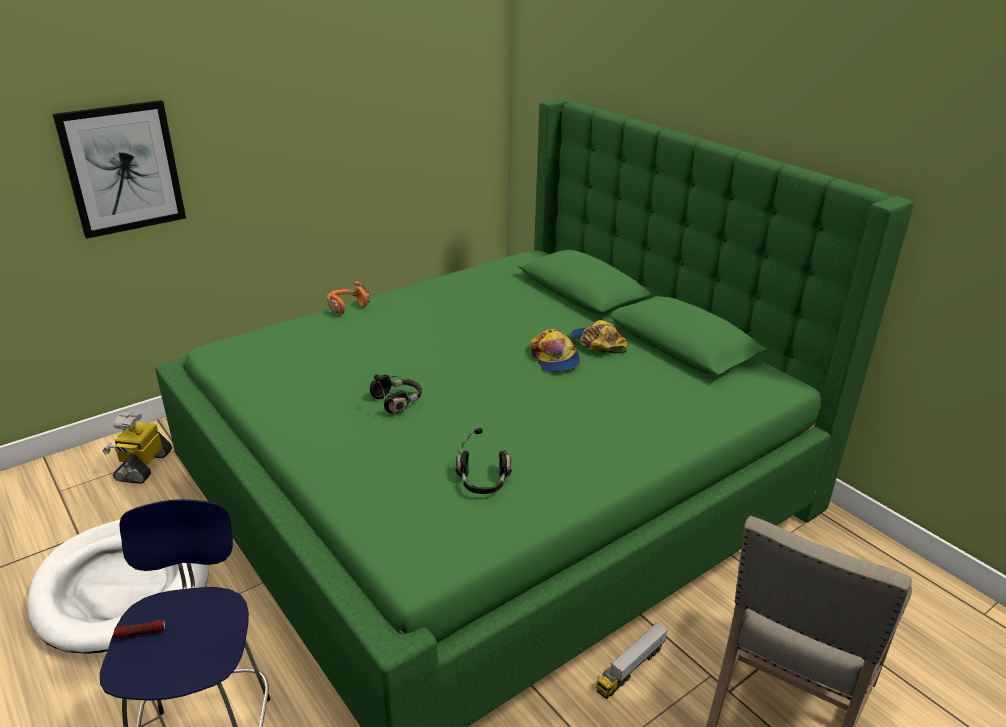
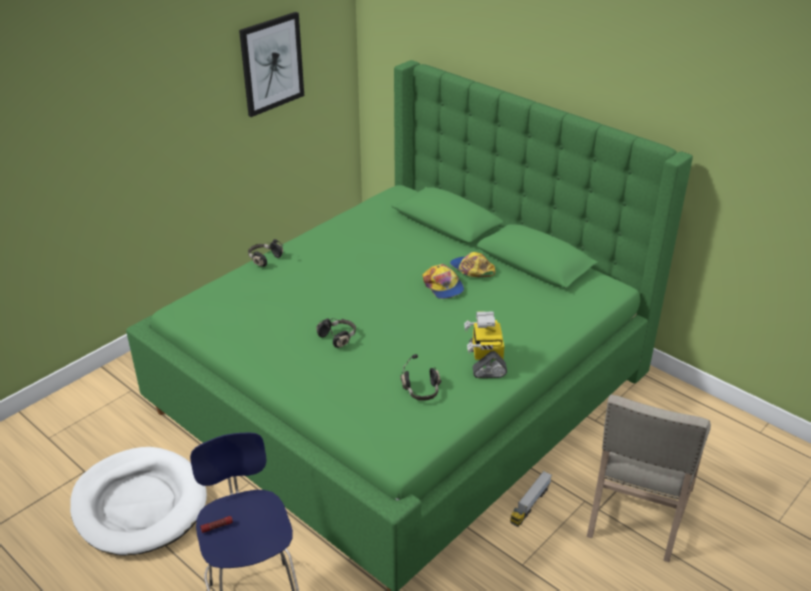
camera: 10 degrees left, 5 degrees up
(122, 168) = (71, 169): picture -> picture (271, 64)
(143, 466) = (109, 407): toy robot -> toy robot (485, 361)
(346, 306) = (264, 259): orange headphones -> black headphones

